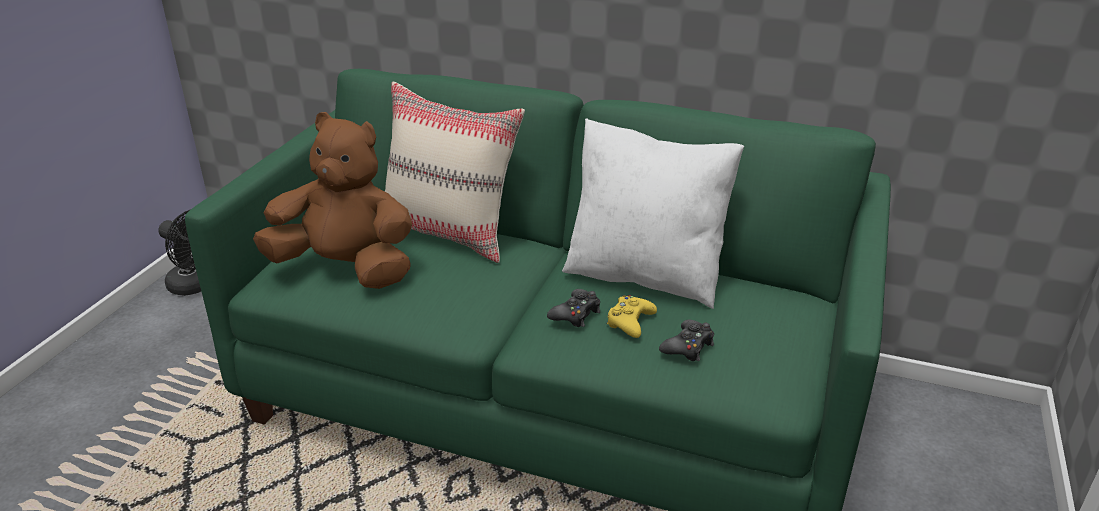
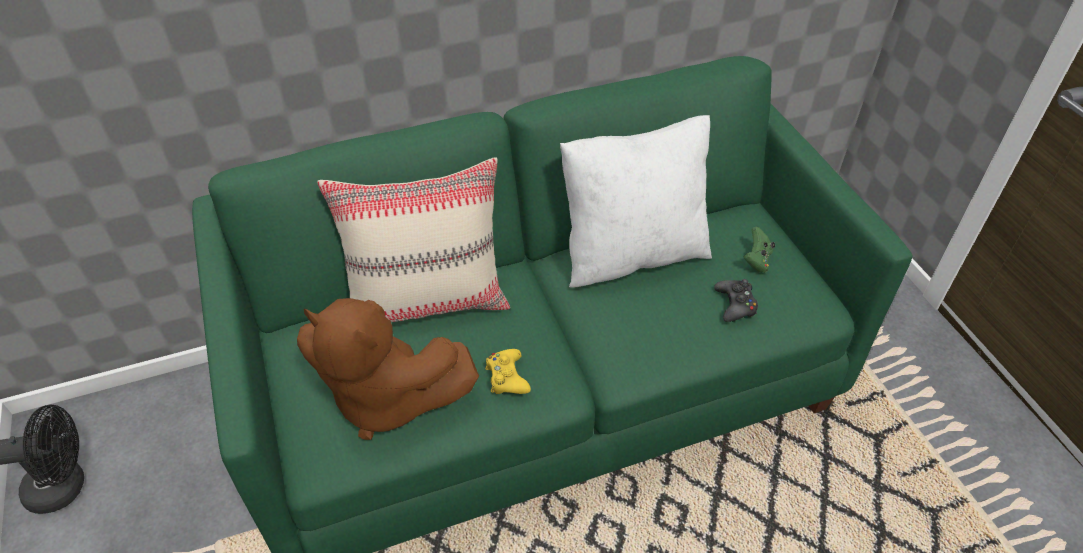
camera: 40 degrees left, 15 degrees up
(346, 269) = (386, 398): brown plush toy -> brown plush toy turned 135 degrees counterclockwise
(576, 314) = (630, 324): black game controller -> none
(630, 322) = (674, 306): yellow game controller -> yellow game controller (507, 377)
(755, 329) = (756, 260): none -> green game controller

